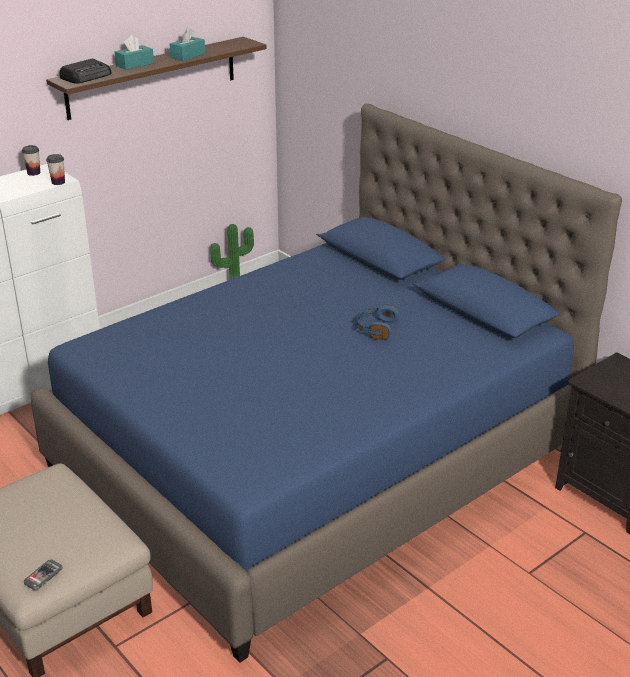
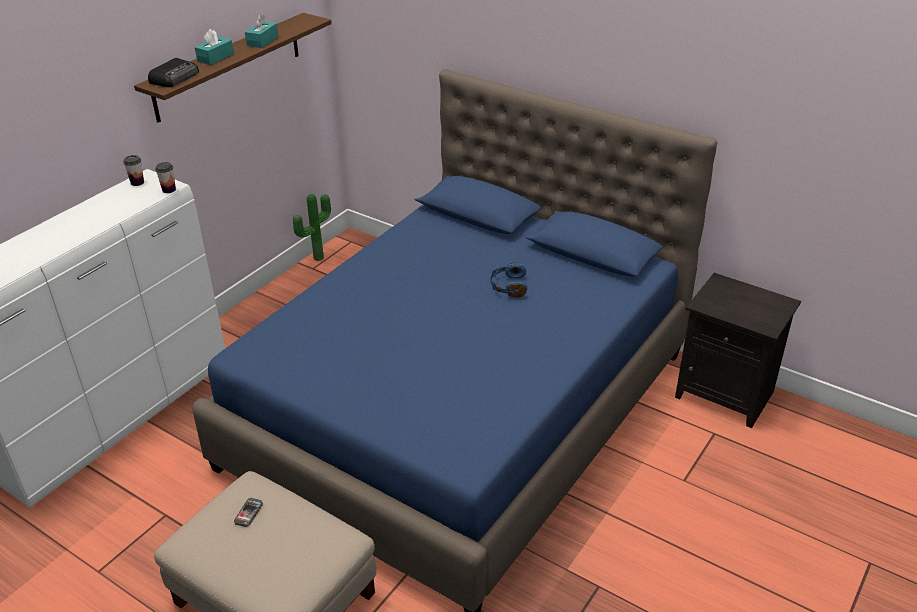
camera: 15 degrees left, 5 degrees up
(43, 575) = (290, 590): phone -> phone (248, 513)

